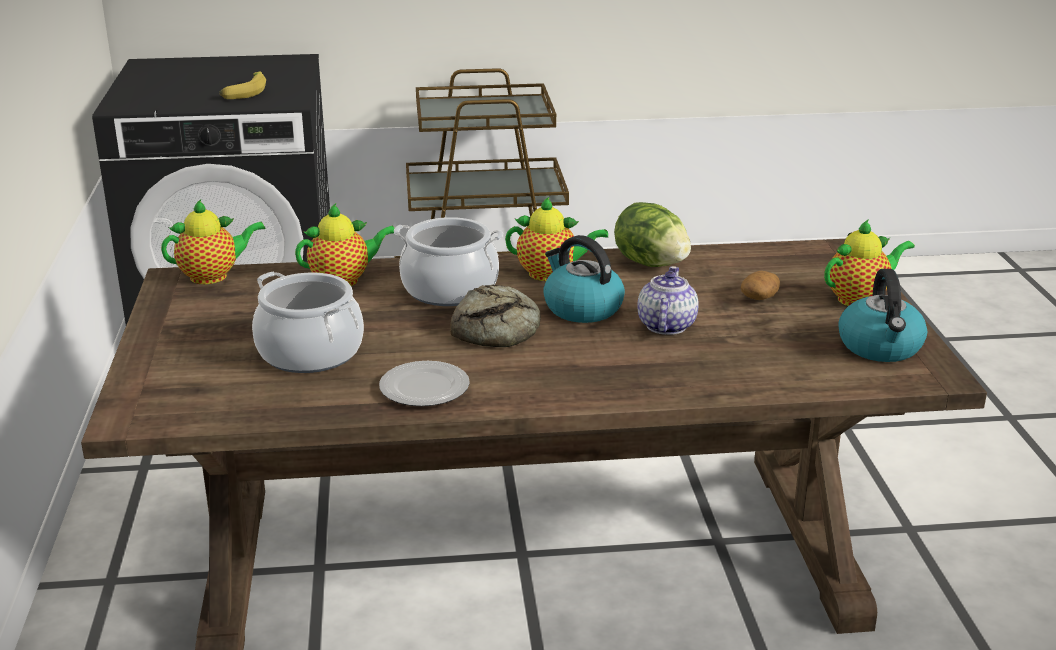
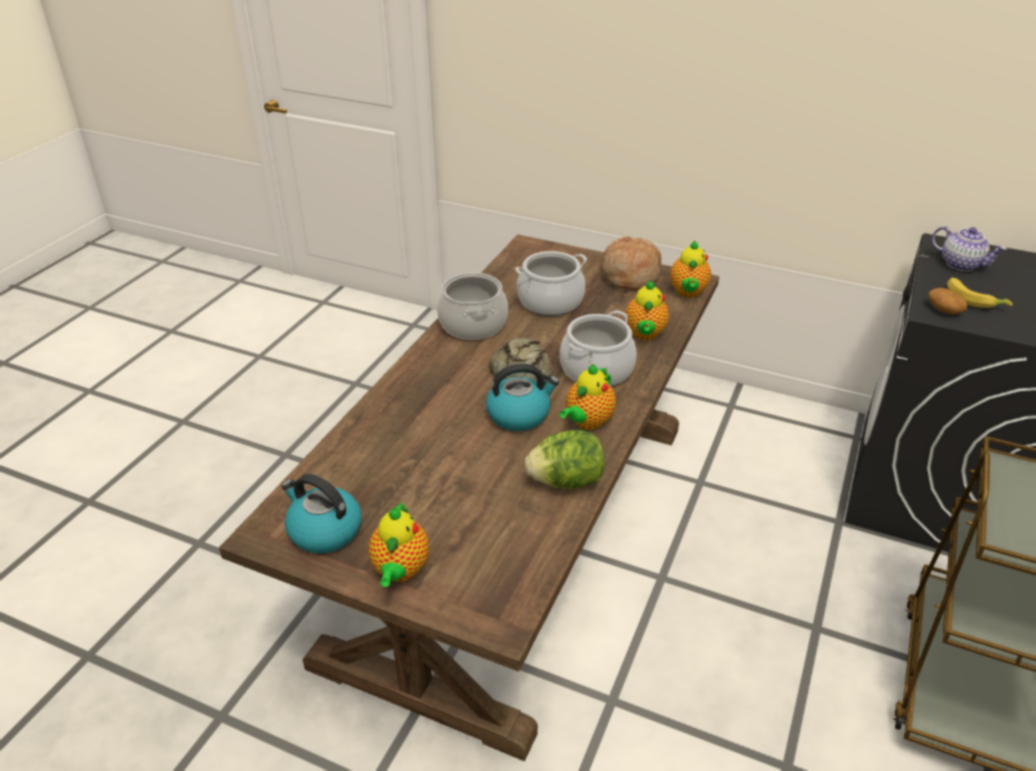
camera: 120 degrees right, 10 degrees up
(187, 319) = (629, 275): none -> bread
(424, 389) = (472, 324): plate -> cooking pot
(665, 325) = (459, 441): teapot -> teapot (961, 264)
(759, 297) = (456, 511): potato -> potato (943, 310)

